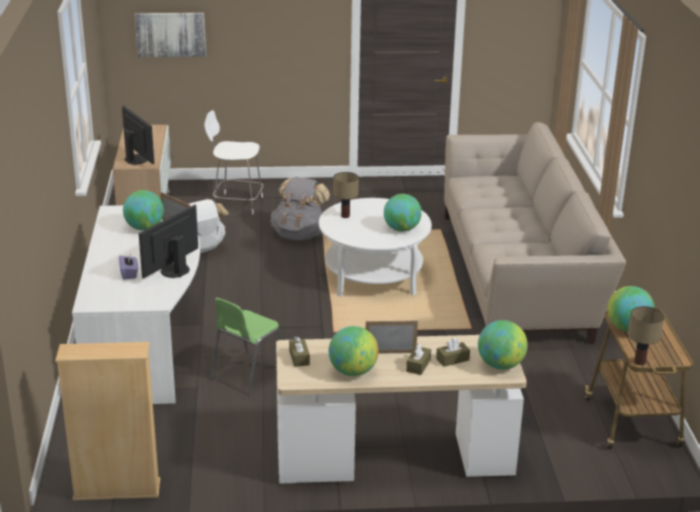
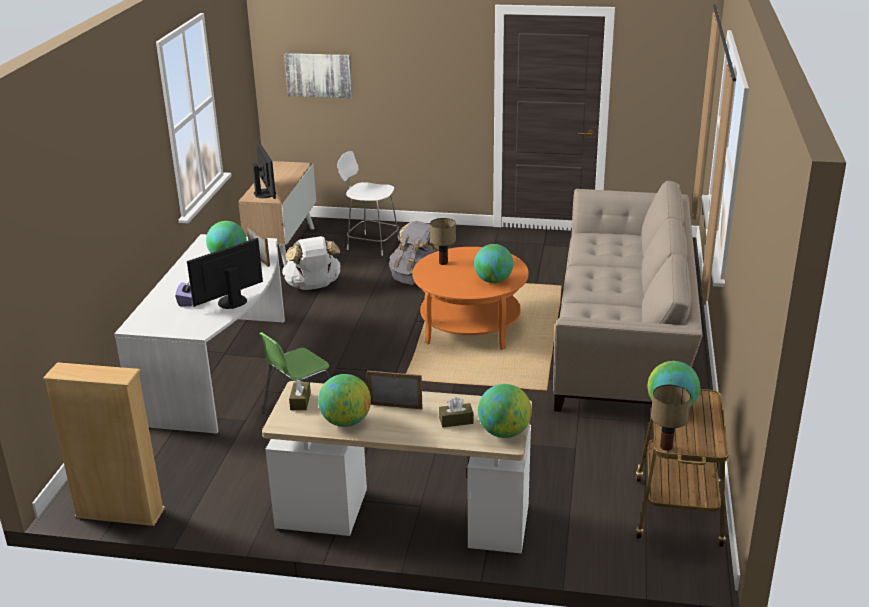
camera: 15 degrees right, 0 degrees up
(373, 277) = (470, 328): white coffee table -> orange coffee table
(418, 365) = (416, 423): brown tissue box -> none

